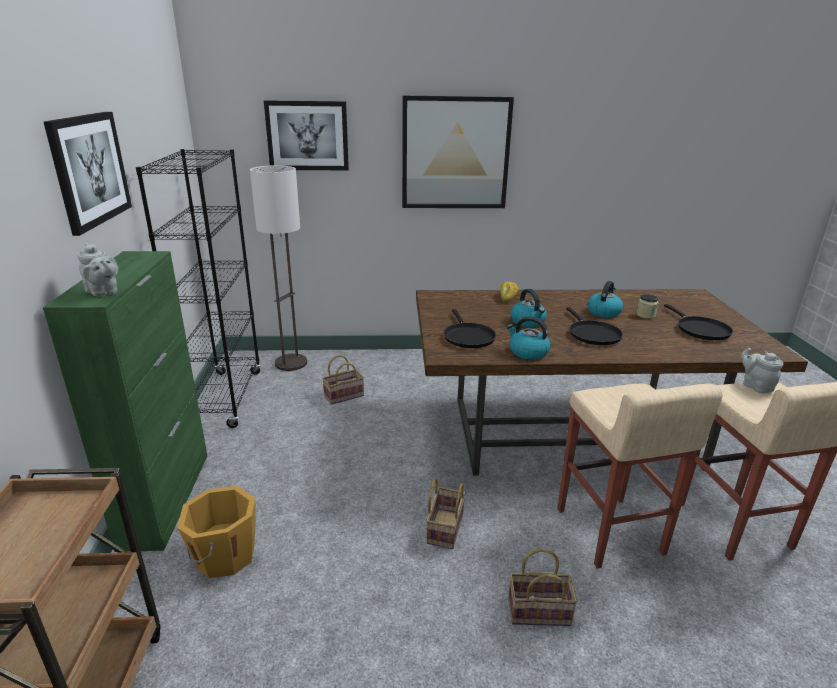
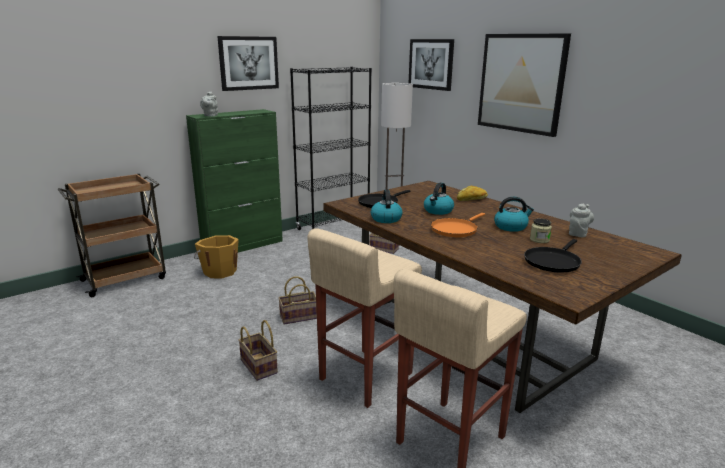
camera: 55 degrees right, 5 degrees down
(592, 334) = (455, 229): black frying pan -> orange frying pan
(755, 386) = (489, 302): grey teapot -> grey teapot (578, 233)

